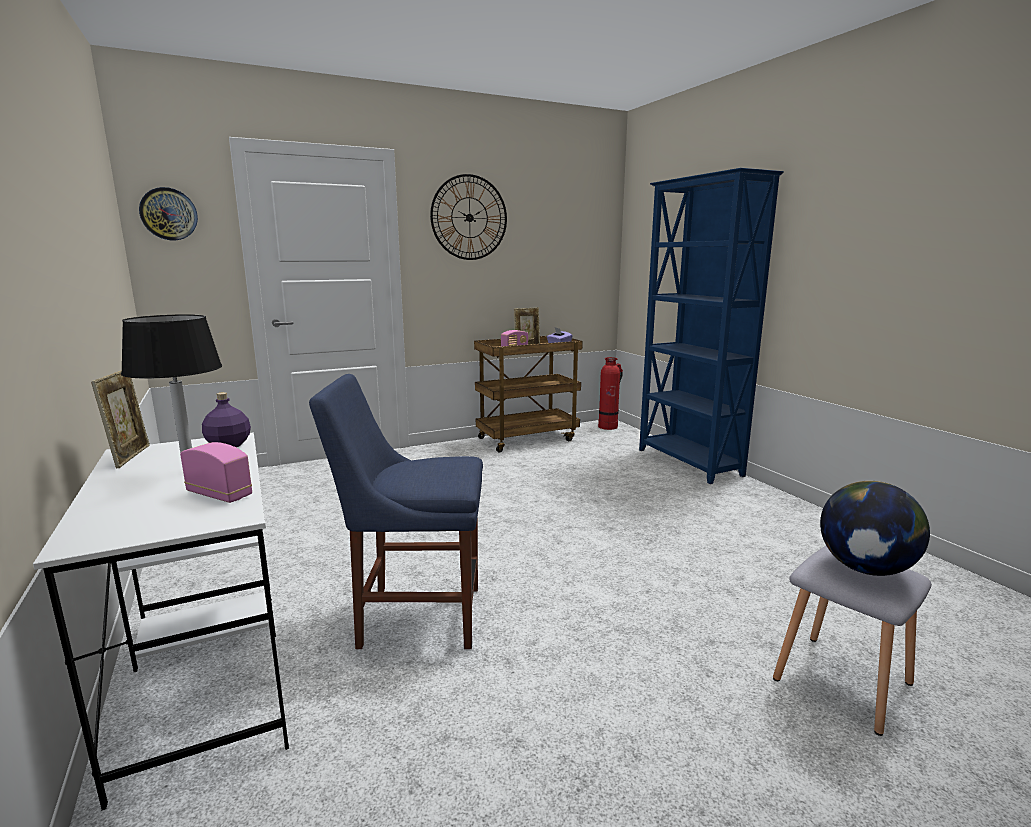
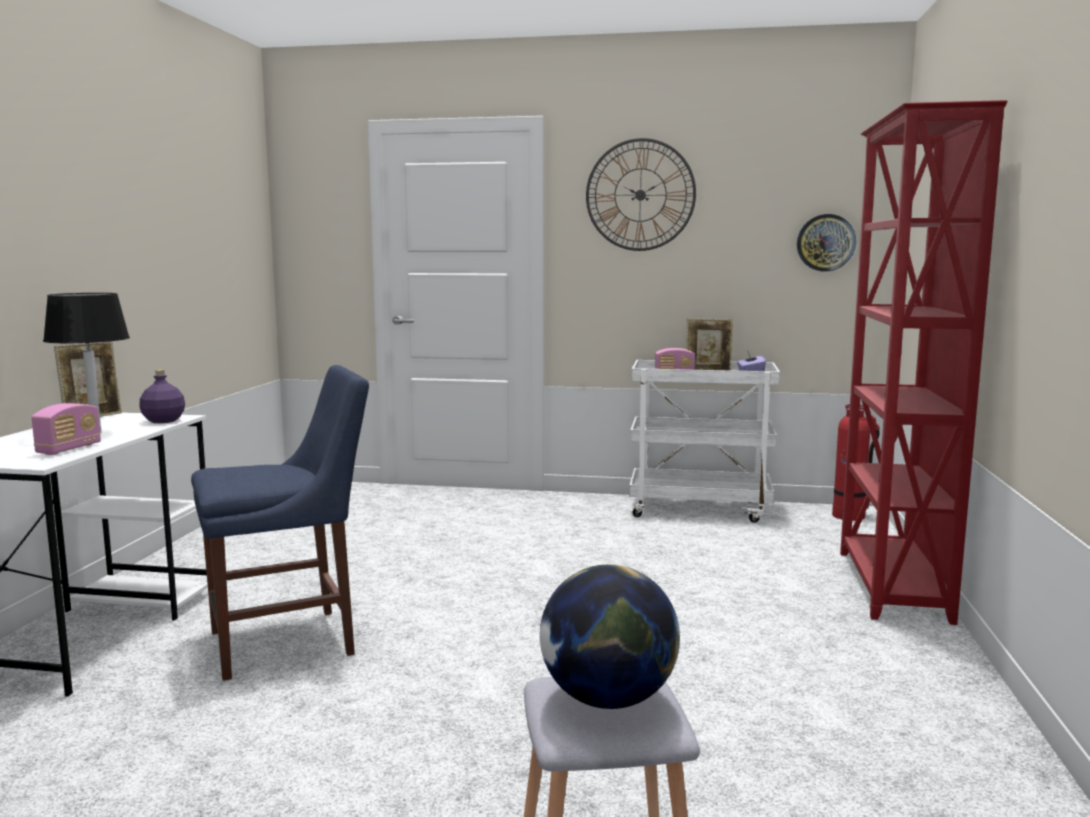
camera: 35 degrees right, 5 degrees down
(169, 214) = (309, 203): wall clock -> wall clock (825, 242)
(219, 494) = (69, 449): radio -> radio turned 45 degrees clockwise
(414, 615) = (290, 641): blue chair -> blue chair turned 120 degrees clockwise
(527, 439) = (700, 509): brown cart -> white cart
(688, 463) = (890, 586): blue bookcase -> red bookcase

